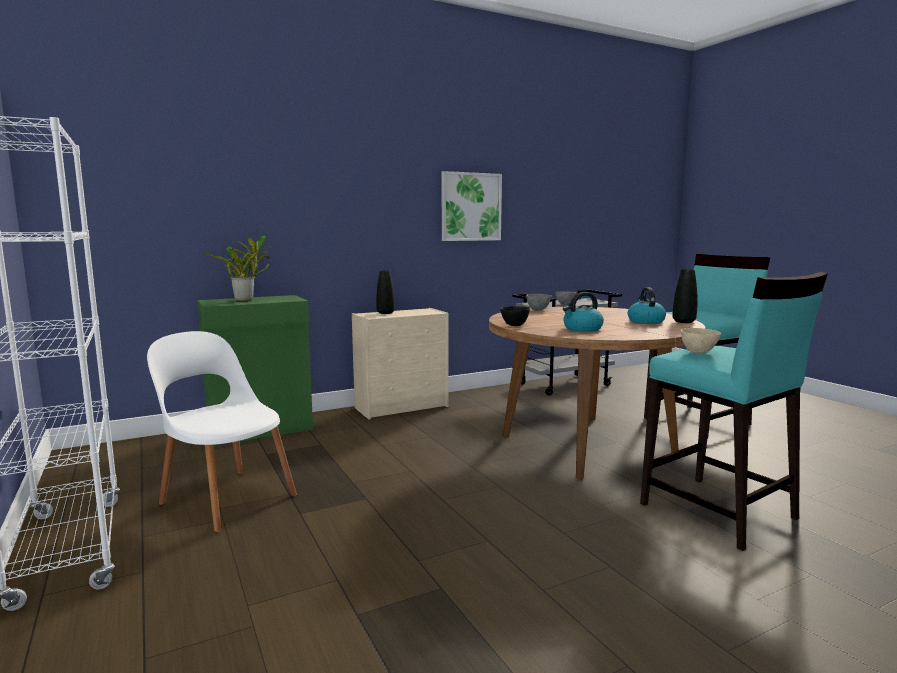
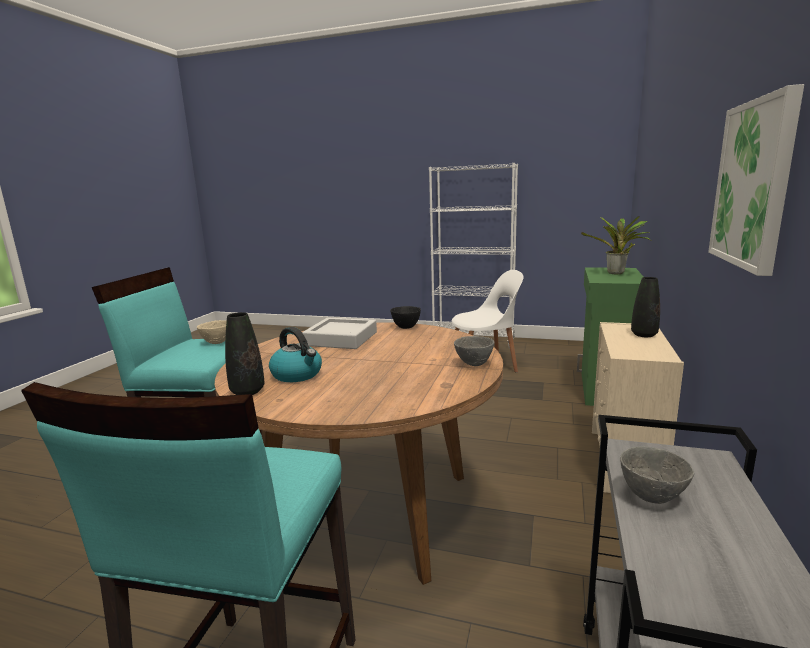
camera: 135 degrees right, 5 degrees up
(582, 329) = (341, 339): kettle -> grey tray

